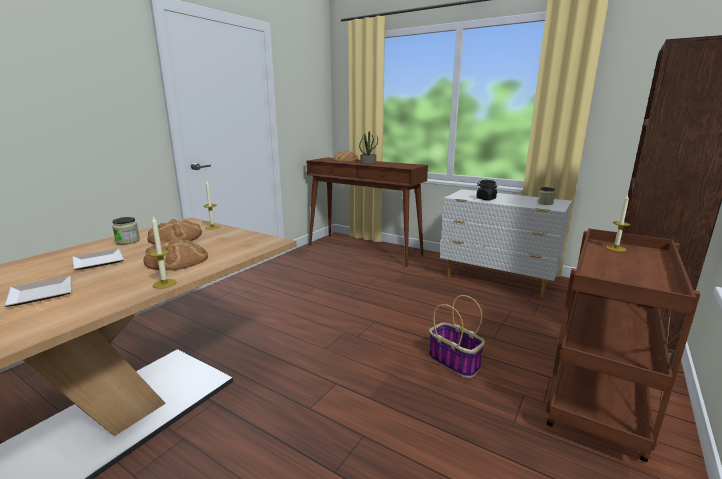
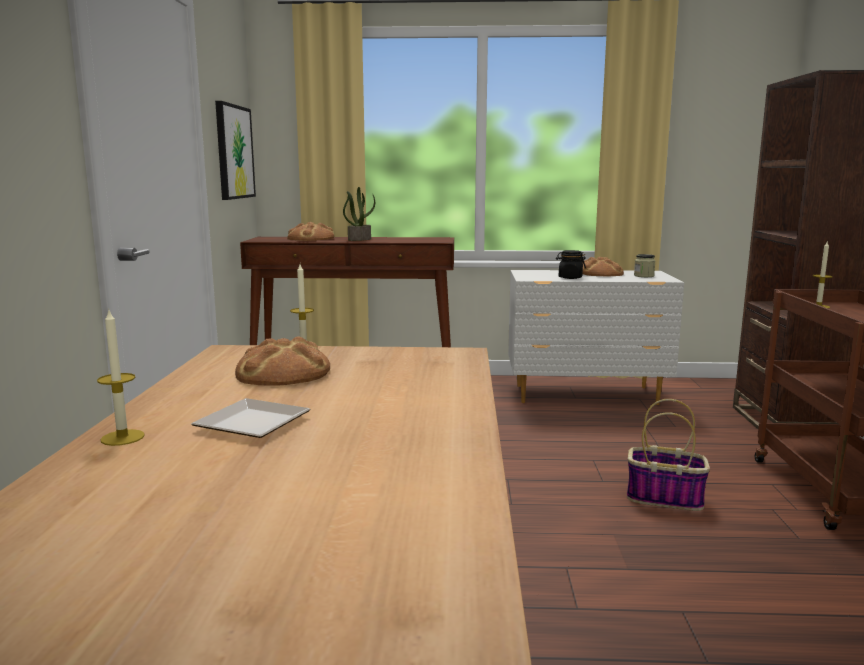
camera: 30 degrees left, 5 degrees down
(39, 294) = (296, 480): plate -> none
(128, 241) = (207, 390): jar -> none
(164, 284) = (466, 423): candle -> candle (122, 437)
(177, 259) = (387, 396): bread -> bread (600, 273)
(309, 110) = (234, 152): none -> picture

